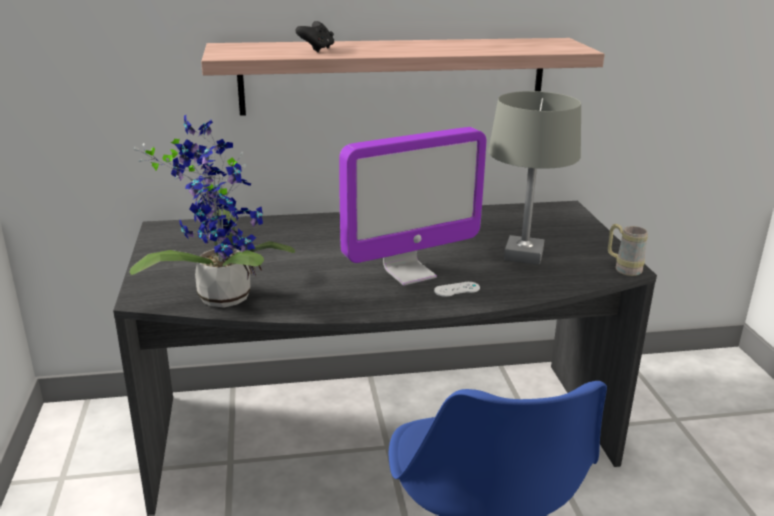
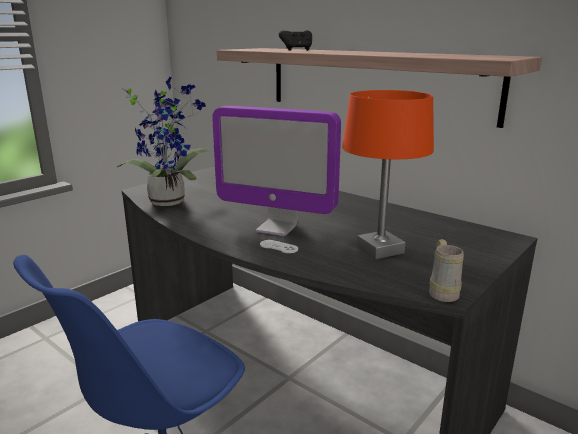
camera: 50 degrees right, 5 degrees down
(523, 255) = (379, 250): grey table lamp -> orange table lamp

